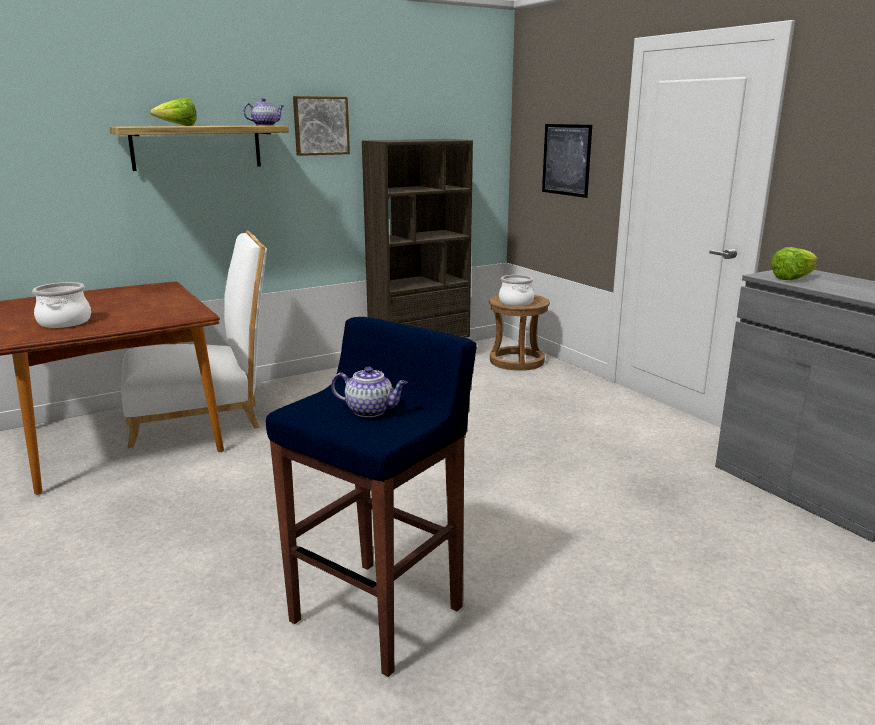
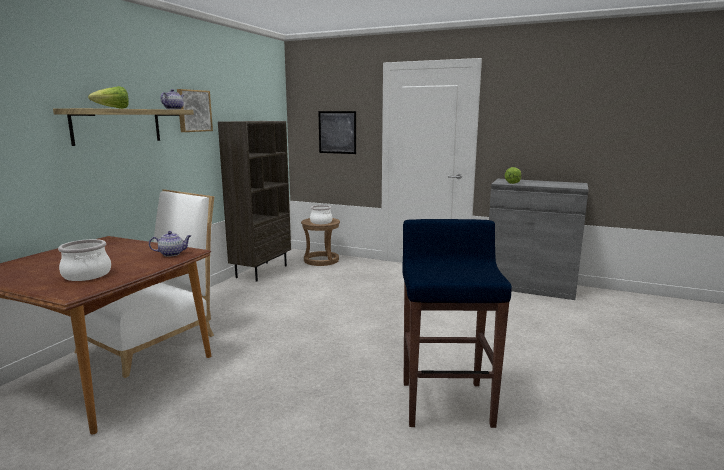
camera: 35 degrees left, 5 degrees down
(371, 411) = (460, 269): teapot -> teapot (172, 254)

